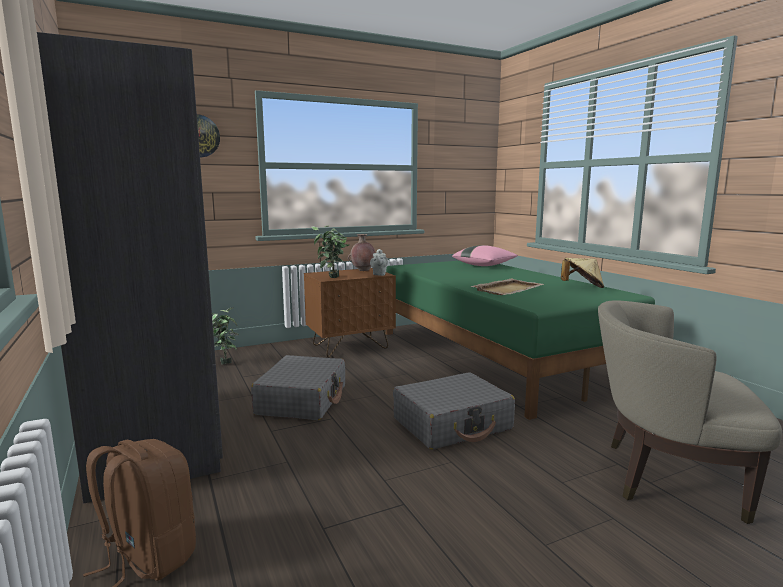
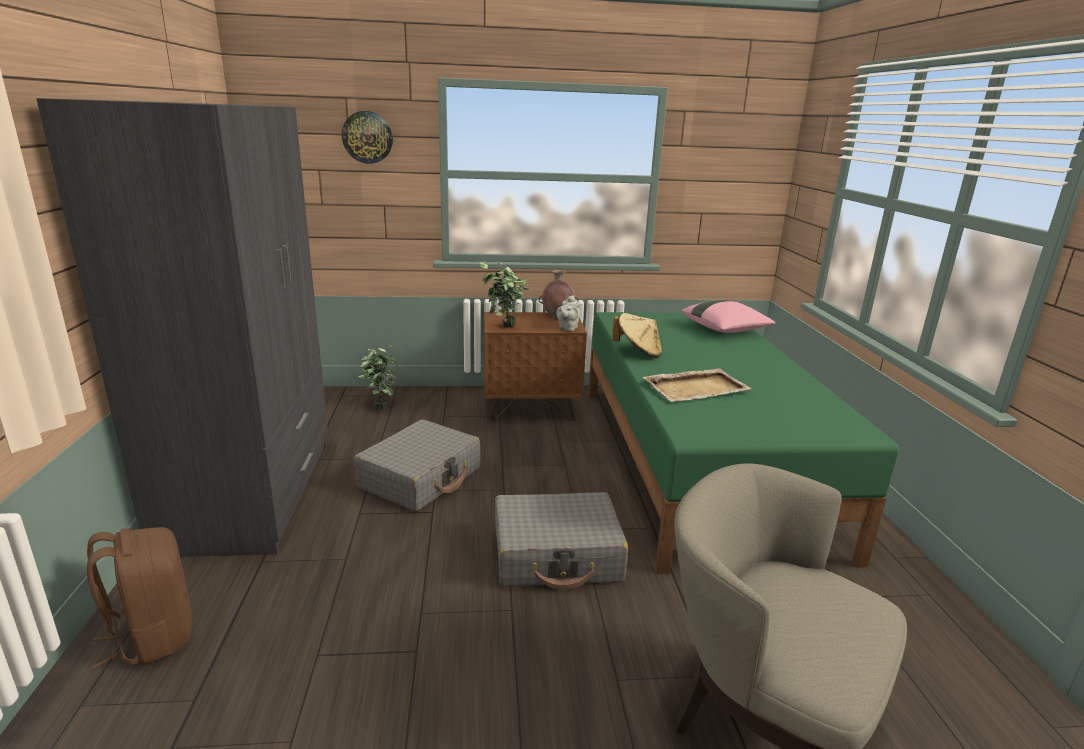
camera: 20 degrees right, 10 degrees up
(582, 287) = (810, 402): beige hat -> beige hat (638, 352)

